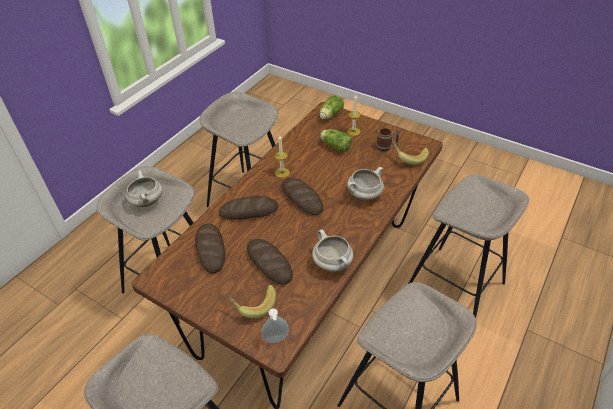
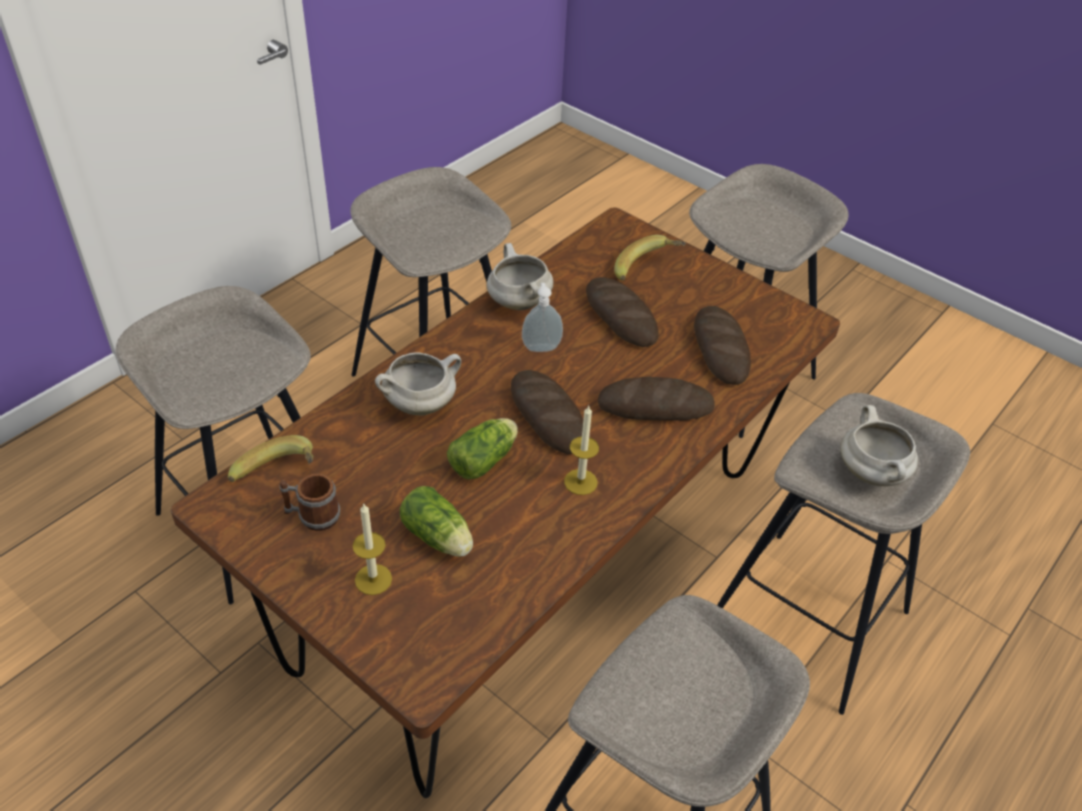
camera: 175 degrees left, 0 degrees up
(276, 340) = (616, 233): soap dispenser -> soap dispenser (541, 347)
(330, 115) = (415, 656): lettuce -> lettuce (485, 459)

